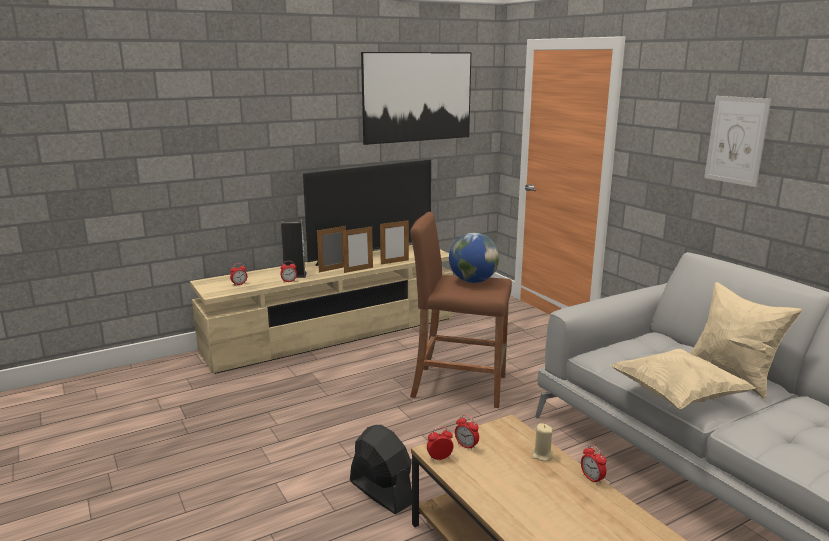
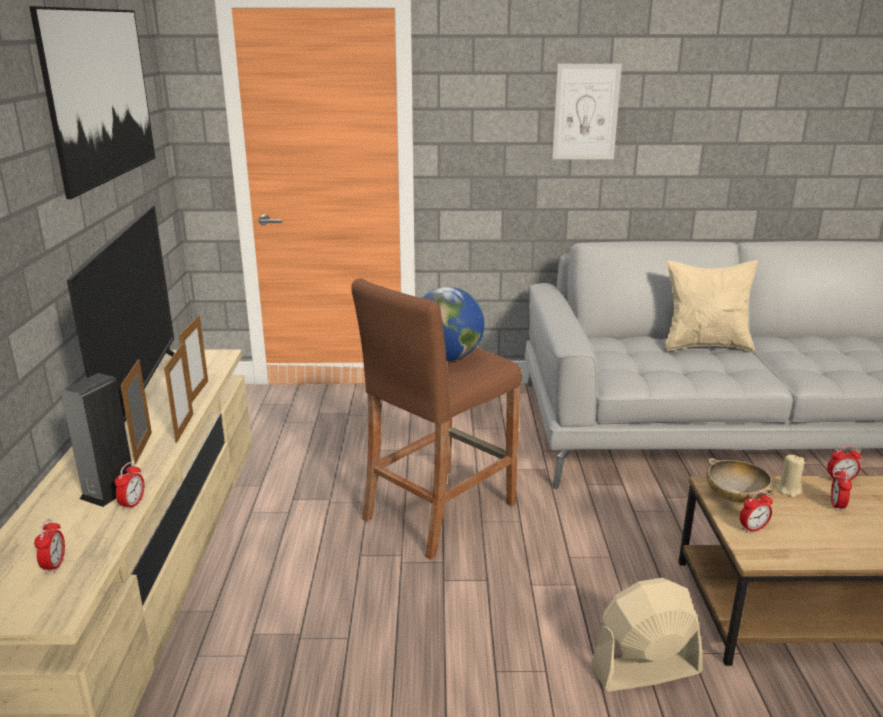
camera: 60 degrees left, 5 degrees up
(381, 492) = (645, 669): black fan -> beige fan
(440, 458) = (775, 556): alarm clock -> alarm clock (836, 506)
(502, 434) = (735, 497): none -> beige bowl
(677, 396) = (732, 380): beige pillow -> none

